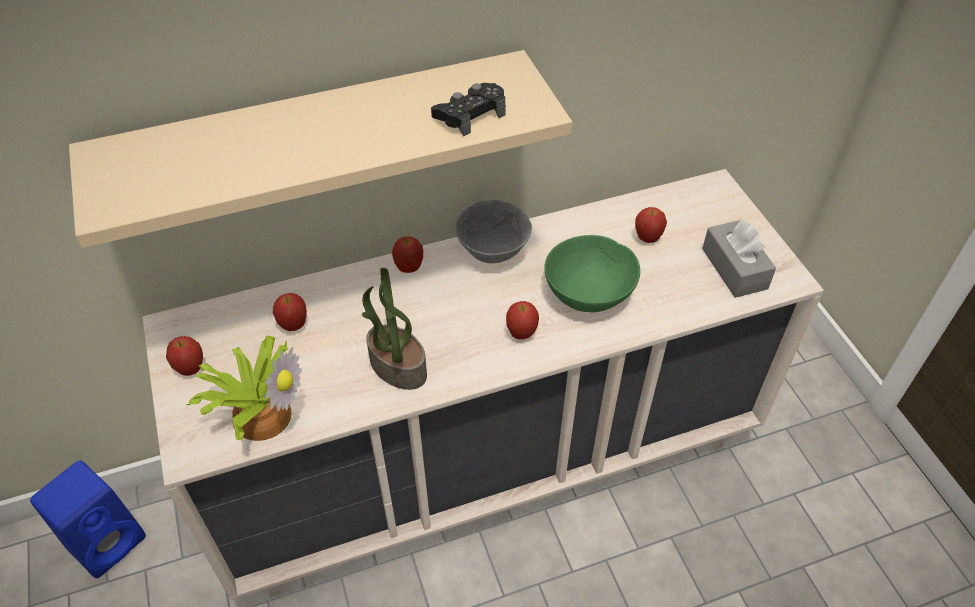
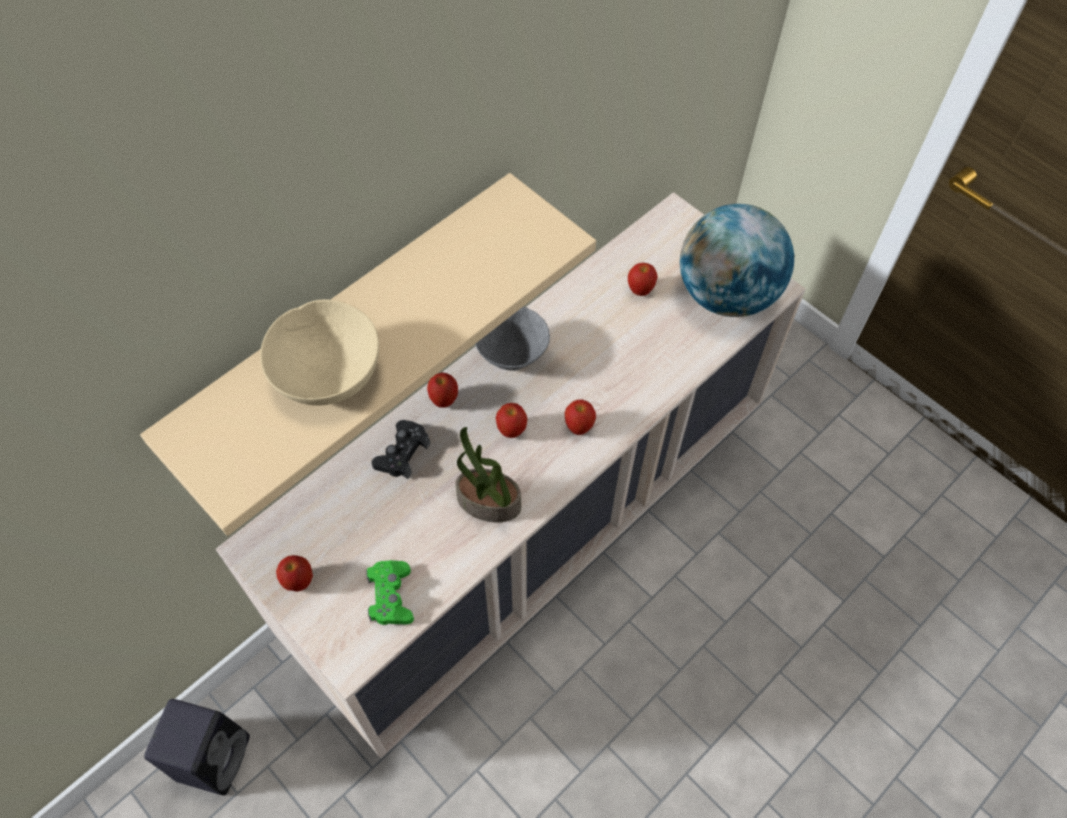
camera: 25 degrees left, 10 degrees up
(108, 539) = (214, 755): blue speaker -> black speaker
(252, 149) = (327, 374): none -> beige bowl
(260, 413) = (391, 596): potted plant -> green game controller
(293, 325) = (370, 500): apple -> apple (511, 430)
(470, 115) = (504, 264): black game controller -> black game controller (402, 453)
(588, 293) = (616, 365): green bowl -> none
(734, 268) = (726, 294): grey tissue box -> globe

